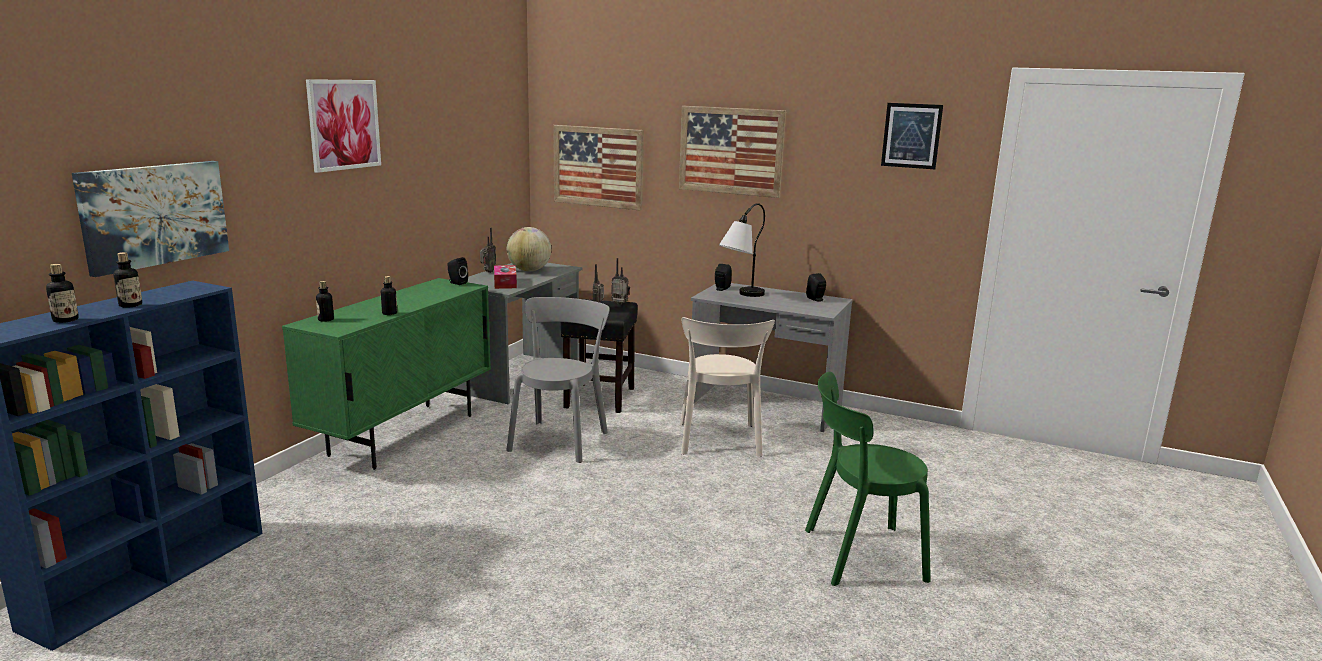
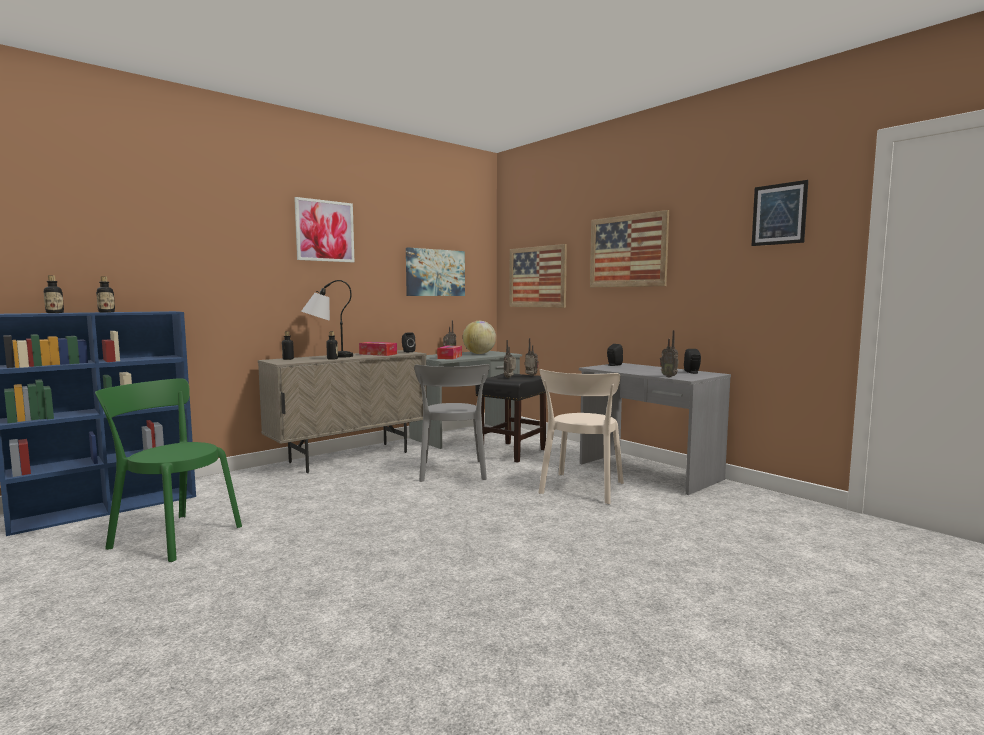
camera: 25 degrees right, 10 degrees down
(154, 215) = (165, 270): picture -> picture (435, 272)
(403, 434) = (350, 457): green cabinet -> beige cabinet
(429, 293) = (378, 354): none -> tissue box
(560, 439) = (452, 472): grey chair -> grey chair turned 135 degrees clockwise
(740, 296) = (623, 368): table lamp -> table lamp (327, 356)
(804, 310) = (669, 376): none -> radio
(858, 555) = (631, 593): green chair -> green chair (172, 536)

